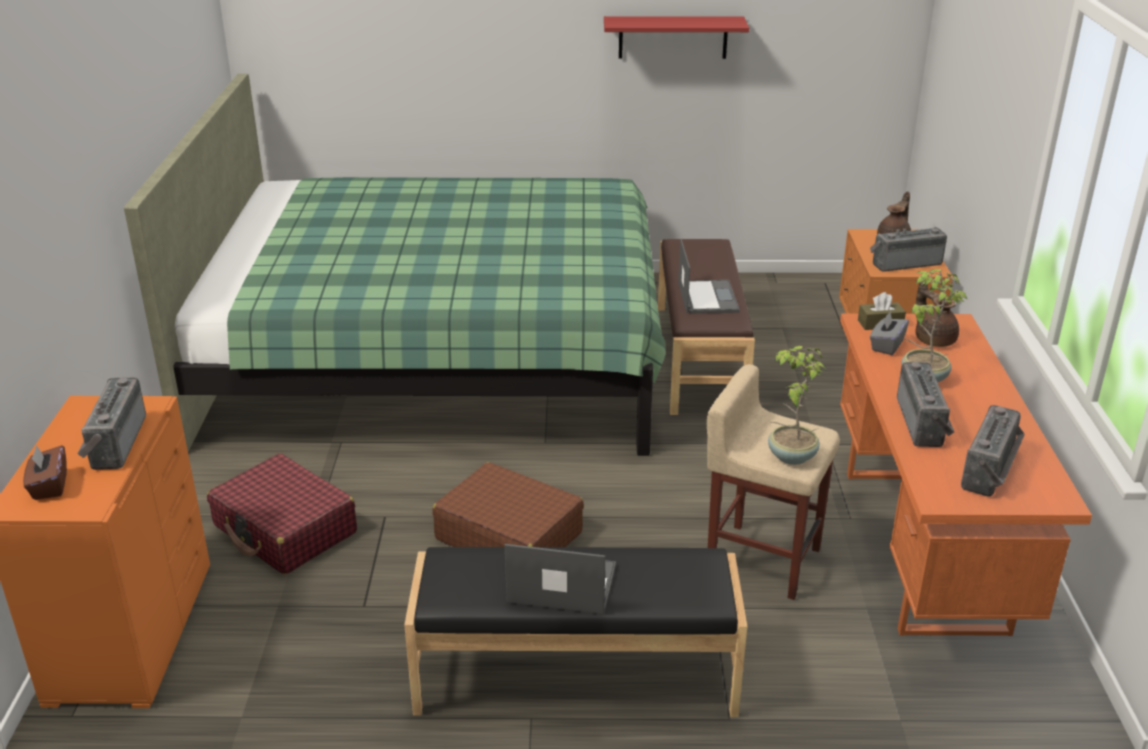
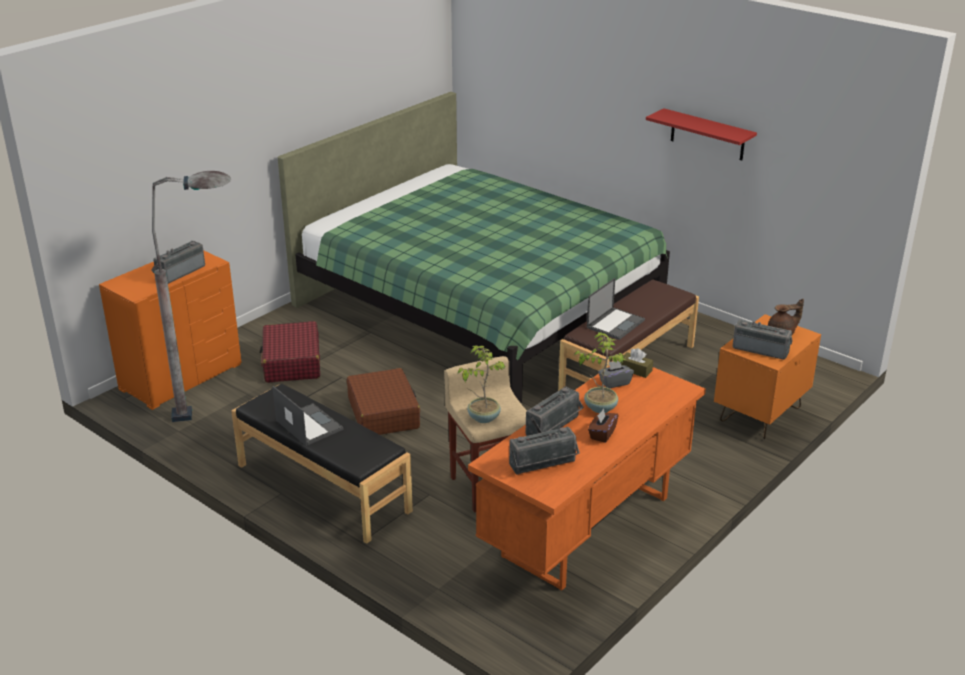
camera: 40 degrees right, 0 degrees up
(49, 486) = (135, 280): brown tissue box -> brown tissue box (602, 434)
(275, 651) = (221, 412): none -> grey floor lamp
(934, 339) = (651, 391): brown teapot -> none

